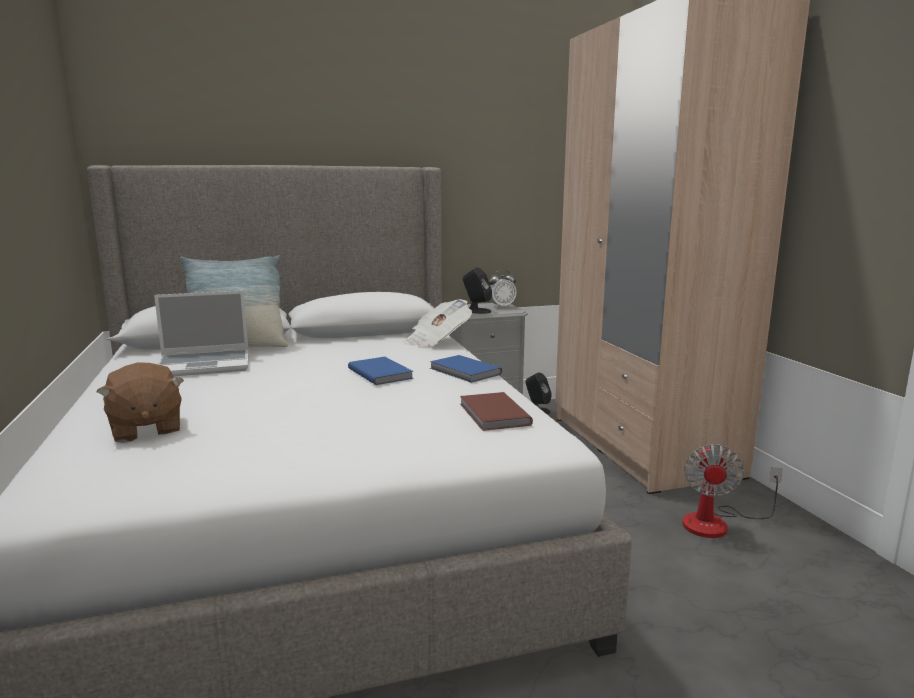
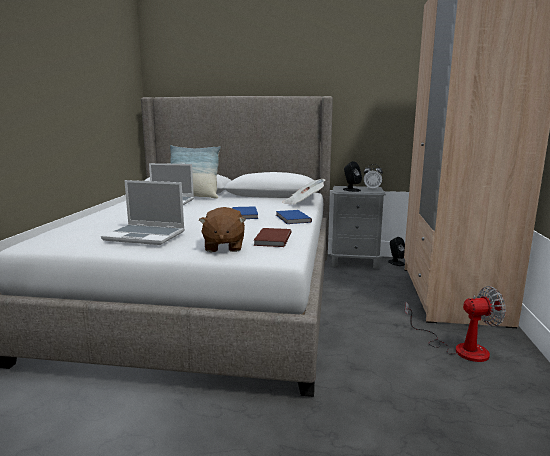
camera: 25 degrees right, 0 degrees up
(145, 429) = (103, 224): brown plush toy -> brown plush toy (223, 247)
(279, 443) = (146, 236): none -> laptop
(717, 523) = (459, 348): fan -> fan turned 135 degrees counterclockwise

